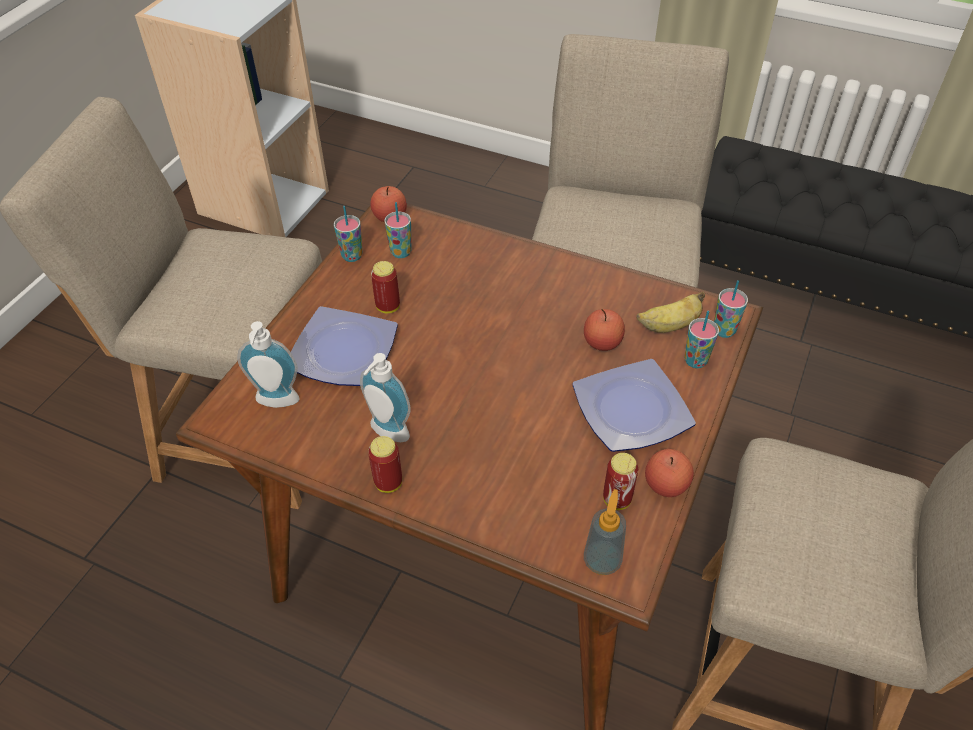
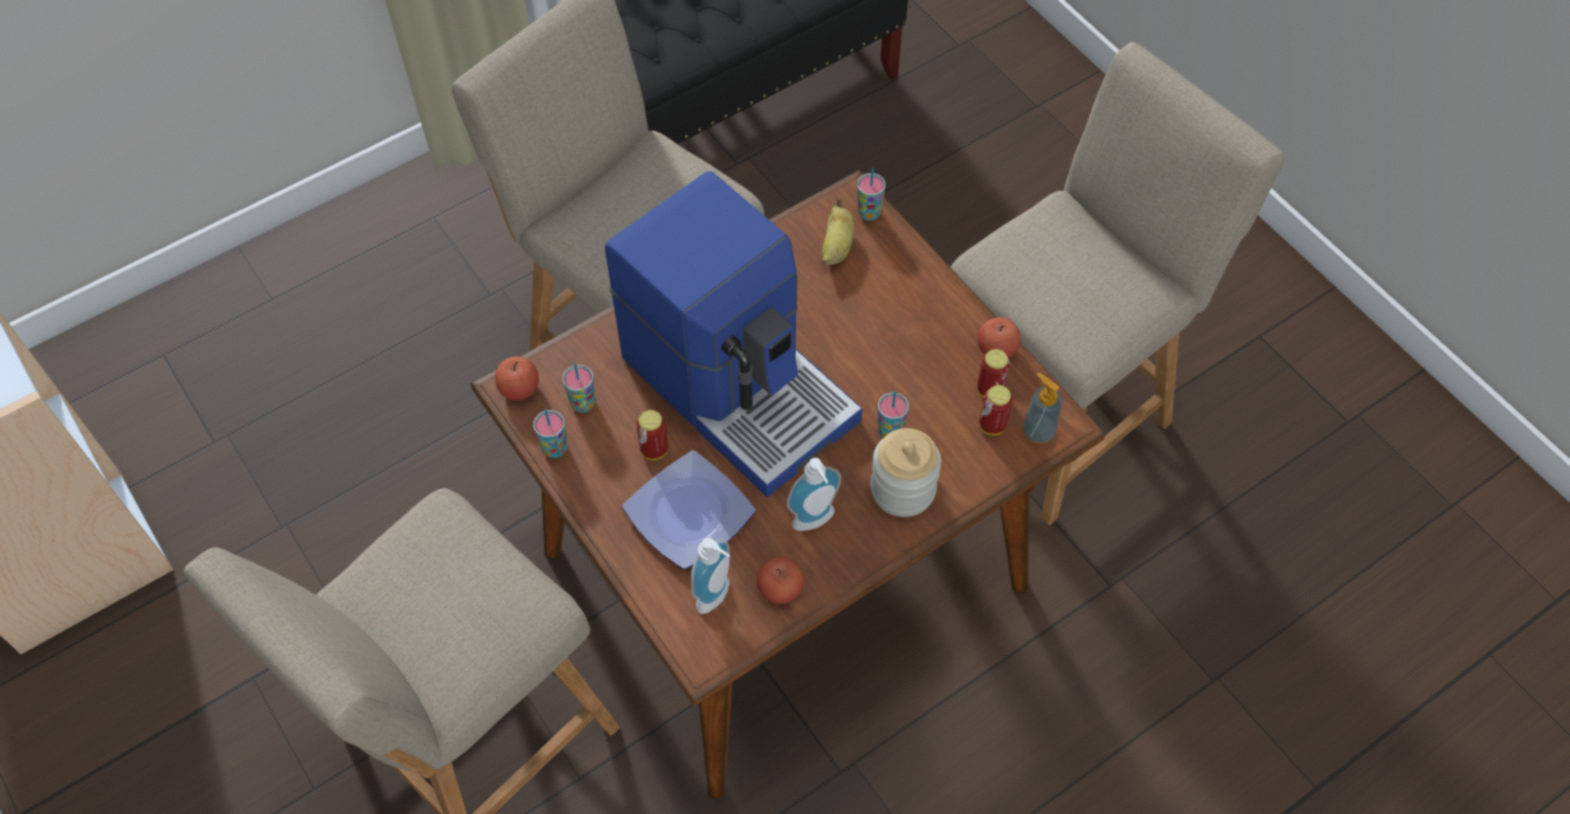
camera: 60 degrees left, 10 degrees up
(388, 483) = (871, 545): can -> can (992, 425)
(461, 480) = (903, 489): none -> jar
(484, 328) = (740, 385): none -> coffee machine
(602, 342) = (821, 306): apple -> apple (780, 589)
(628, 410) = (907, 330): plate -> none
(695, 361) = (888, 253): cup -> cup (890, 431)

